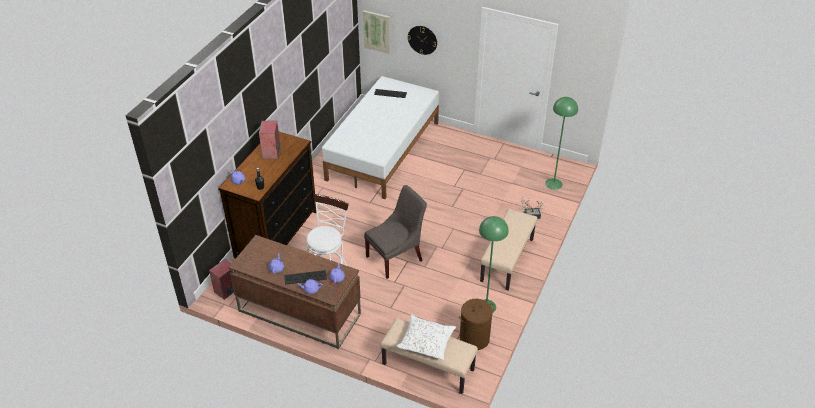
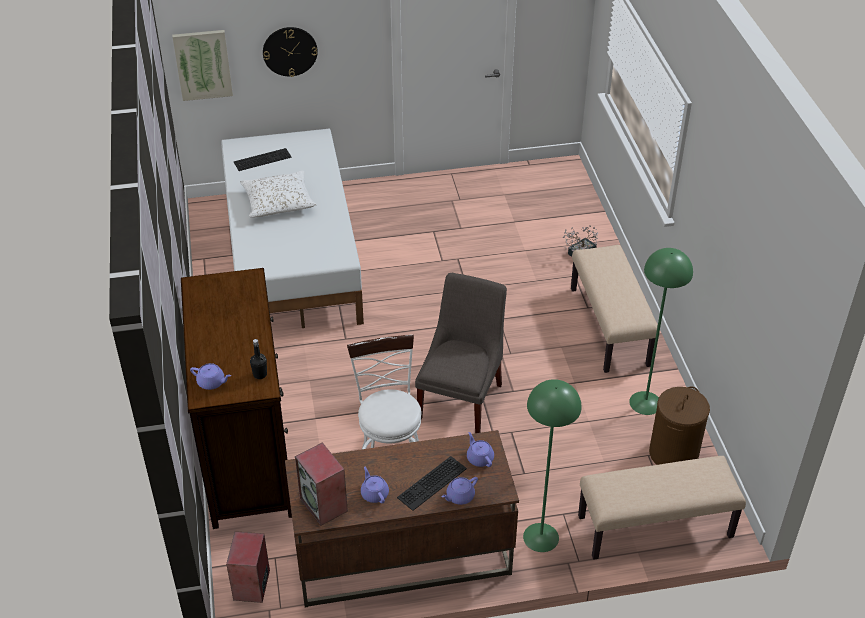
camera: 35 degrees left, 0 degrees up
(271, 152) = (219, 313): speaker -> speaker (324, 505)
(426, 341) = (660, 485): white pillow -> white pillow (278, 202)
(554, 184) = (567, 199): green floor lamp -> green floor lamp (541, 537)

